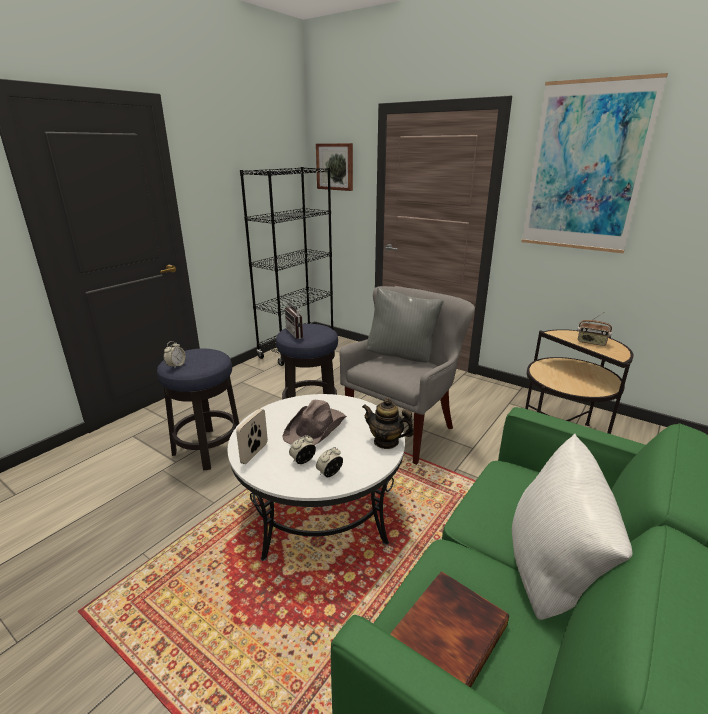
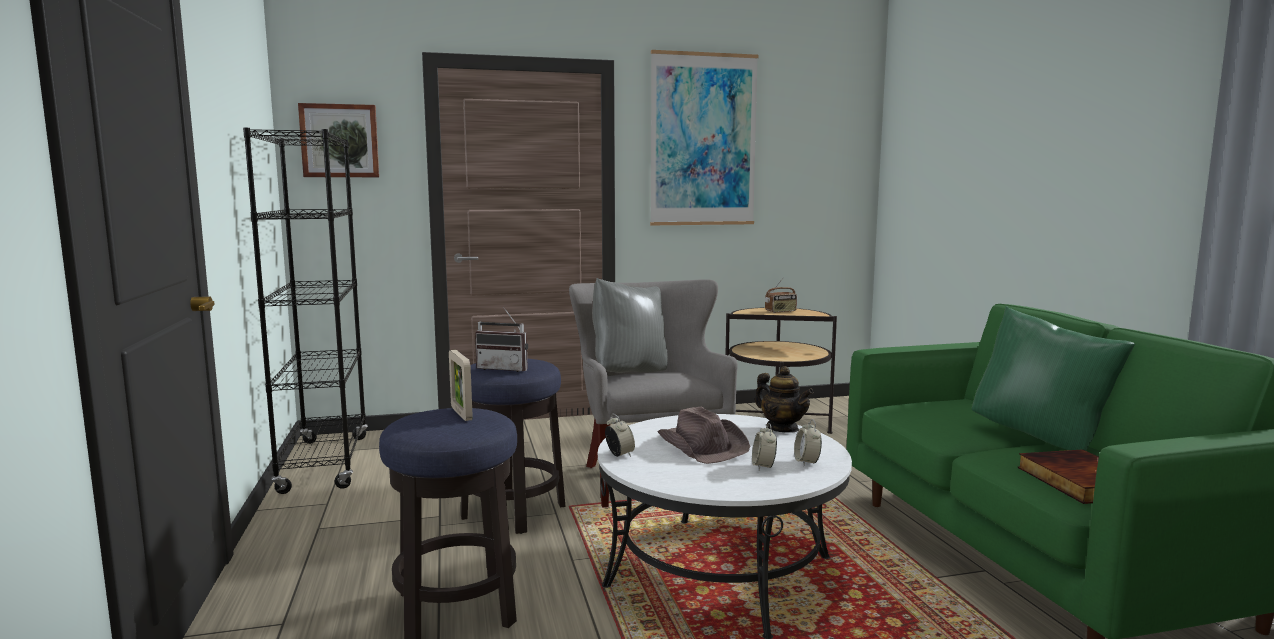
camera: 50 degrees left, 15 degrees down
(176, 365) = (447, 432): alarm clock -> alarm clock (619, 455)
(254, 453) = (708, 483): picture frame -> picture frame (461, 413)
(386, 441) = (782, 428): teapot -> teapot turned 105 degrees counterclockwise
(553, 578) = (1041, 438): white pillow -> green pillow

